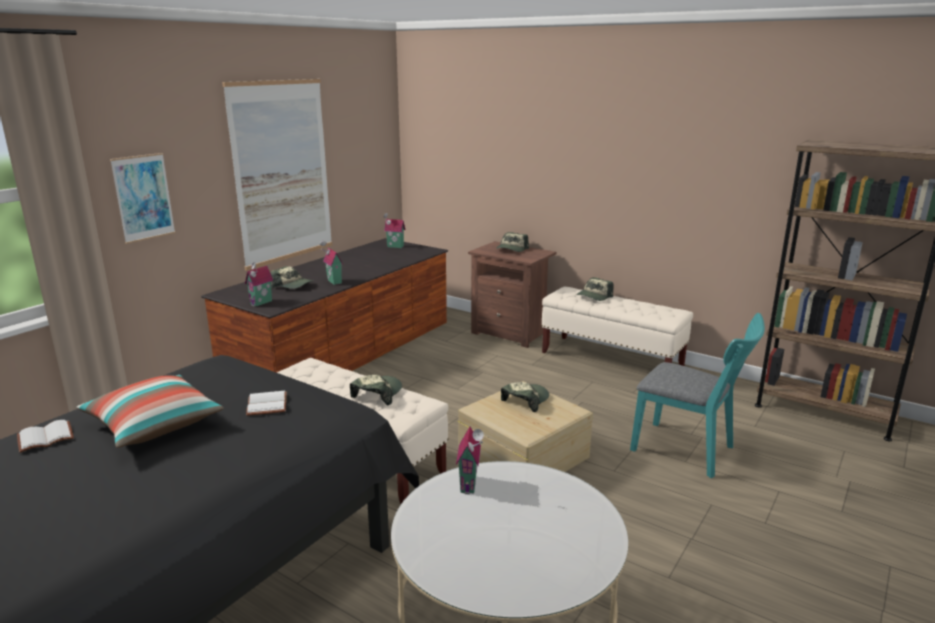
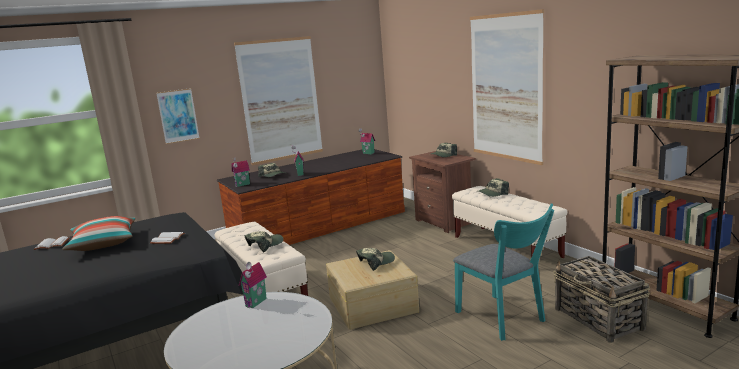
camera: 25 degrees right, 5 degrees down
(611, 166) = (505, 88): none -> picture
(781, 436) = (598, 319): none -> basket

